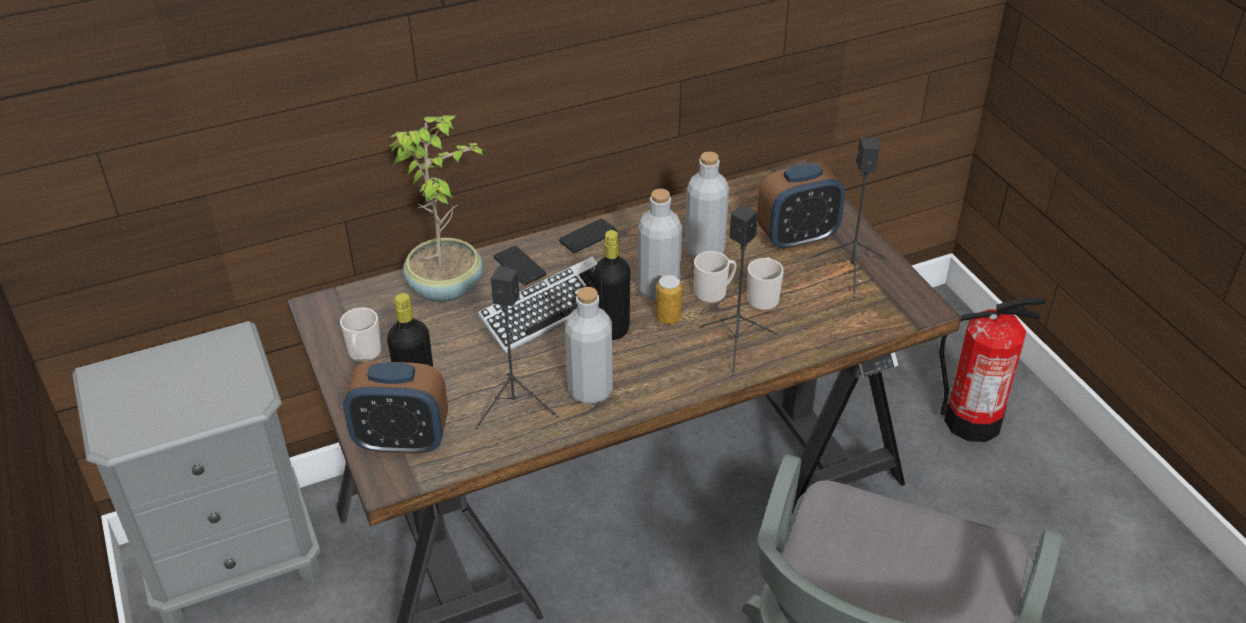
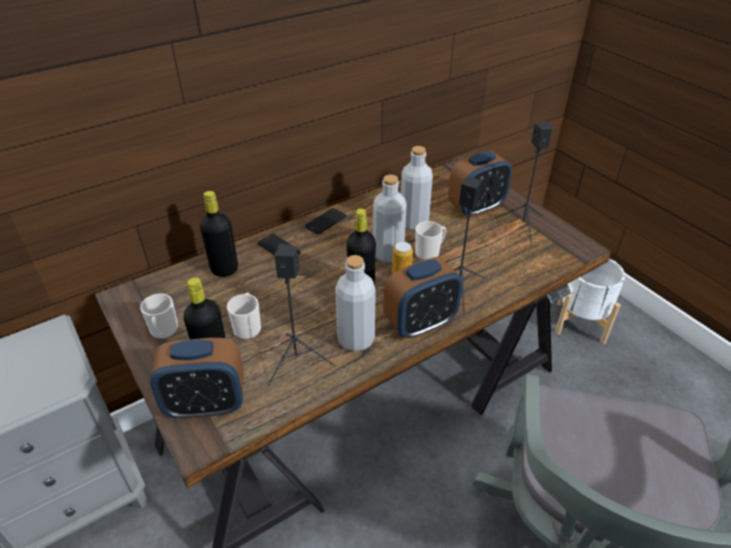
camera: 10 degrees left, 0 degrees up
(447, 286) = (224, 269): potted plant -> black bottle
(549, 311) = (309, 280): keyboard -> none
(675, 380) = (420, 323): none -> alarm clock
(763, 298) = (466, 252): mug -> mug (248, 327)
(971, 421) = (580, 322): fire extinguisher -> white planter

